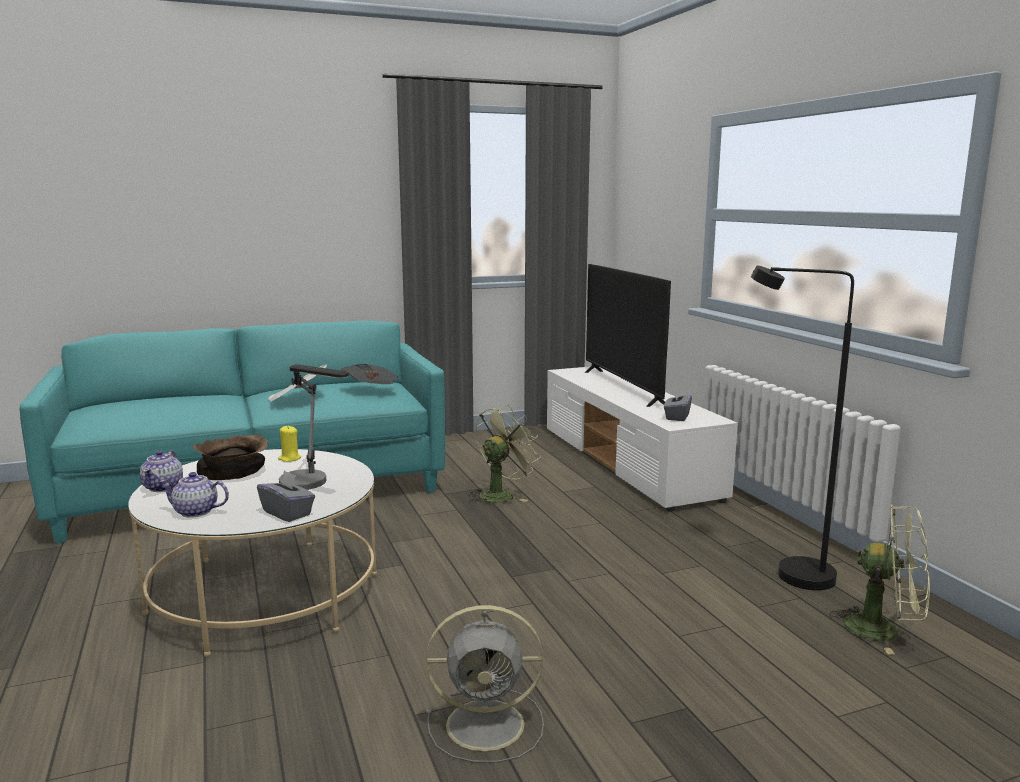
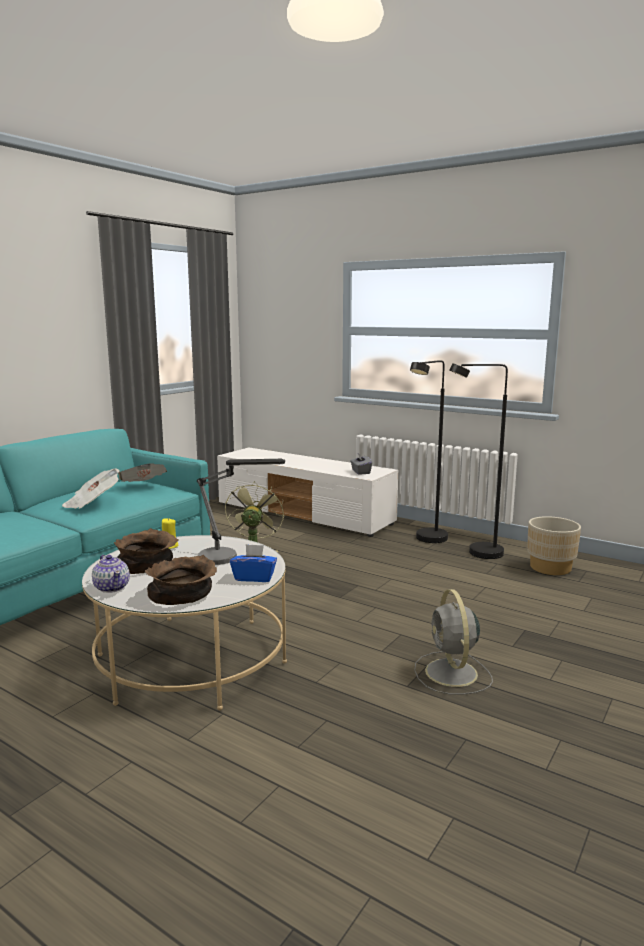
camera: 35 degrees left, 0 degrees up
(196, 512) = (183, 595): teapot -> brown bowl
(287, 513) = (254, 577): grey tissue box -> blue tissue box
(489, 724) = (452, 674): grey fan -> grey fan turned 120 degrees clockwise
(622, 387) = (292, 459): television -> none
(741, 535) = (427, 540): none -> black floor lamp
(884, 630) = (550, 568): green fan -> beige planter

